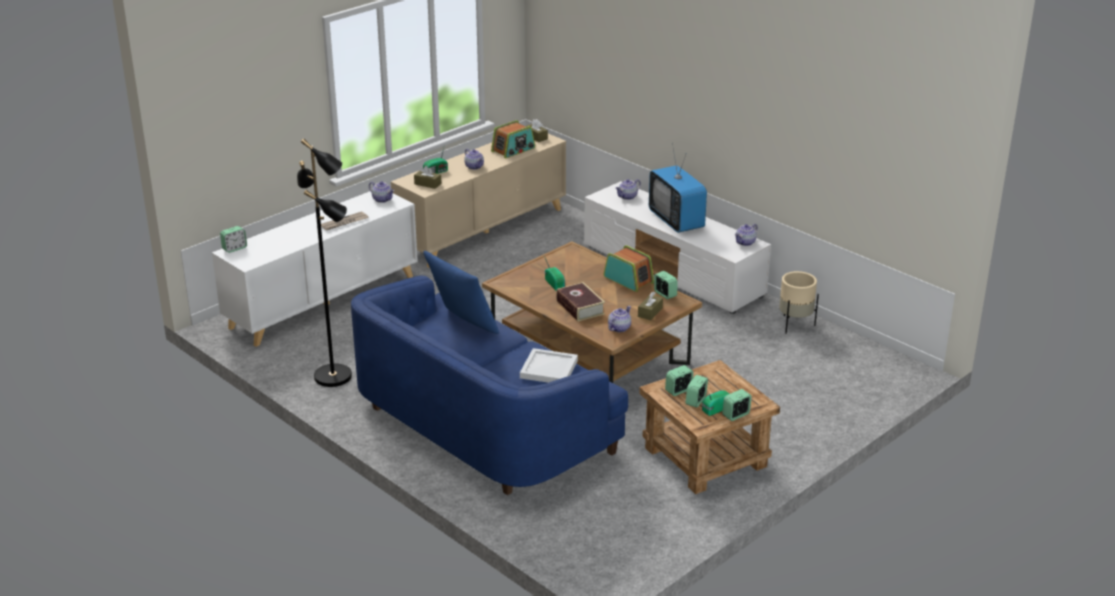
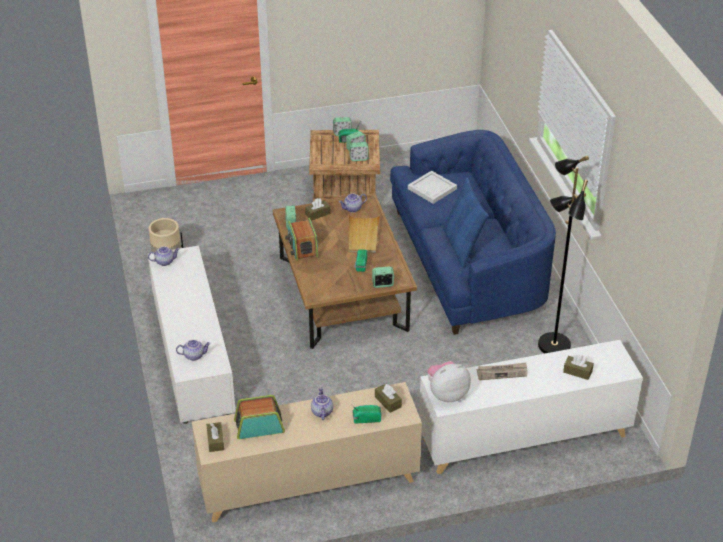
camera: 150 degrees left, 10 degrees up
(234, 248) = (619, 374): alarm clock -> alarm clock (383, 284)
(275, 240) = (577, 371): none -> brown tissue box
(382, 199) = (447, 394): teapot -> plush toy
(580, 307) = (363, 235): book -> beige tray
(676, 221) = (188, 307): television -> none

